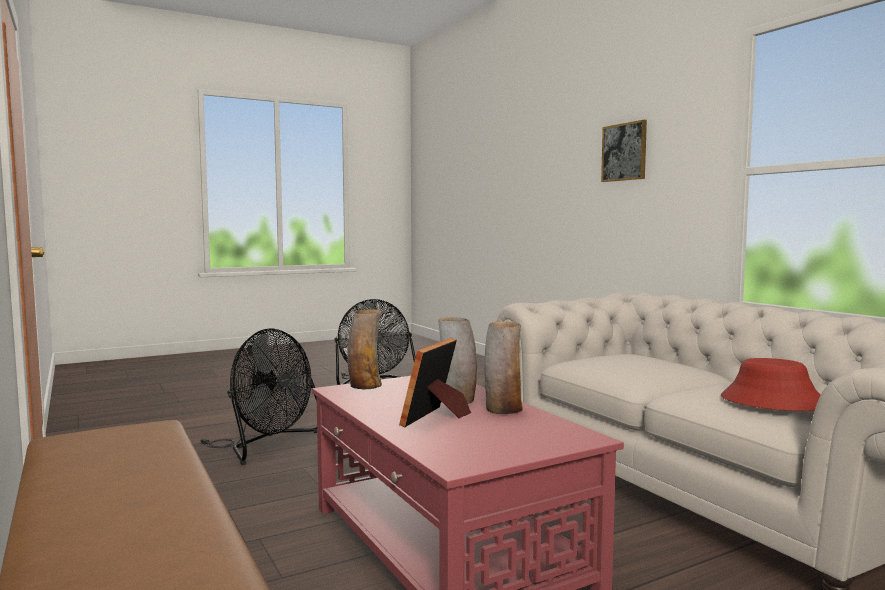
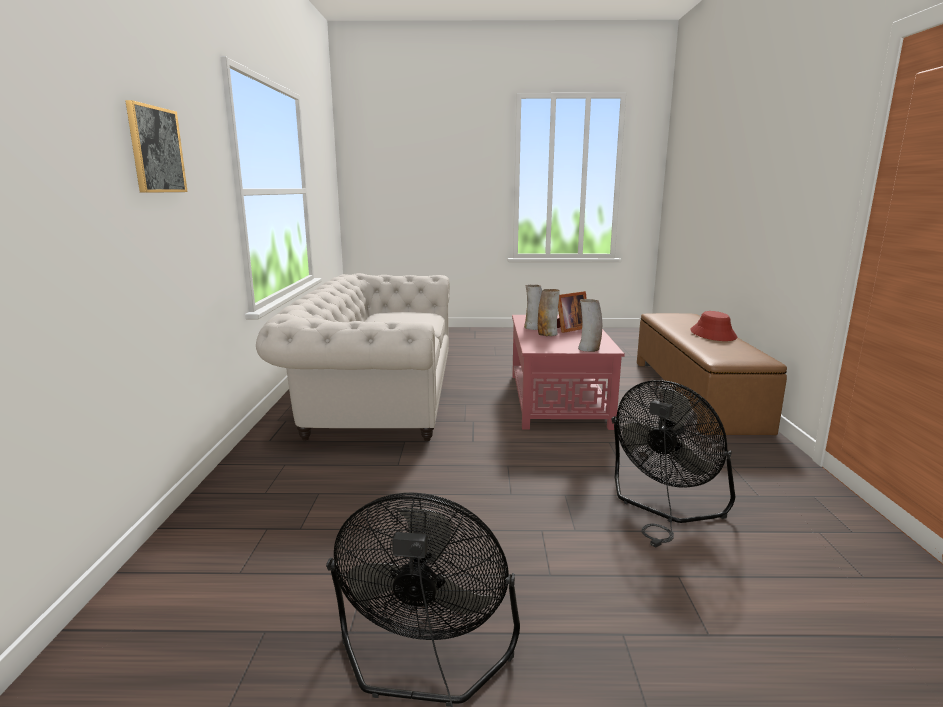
camera: 150 degrees left, 10 degrees up
(263, 445) = (659, 506): black fan -> black fan turned 75 degrees clockwise
(772, 402) = (413, 314): red hat -> red hat (713, 334)

